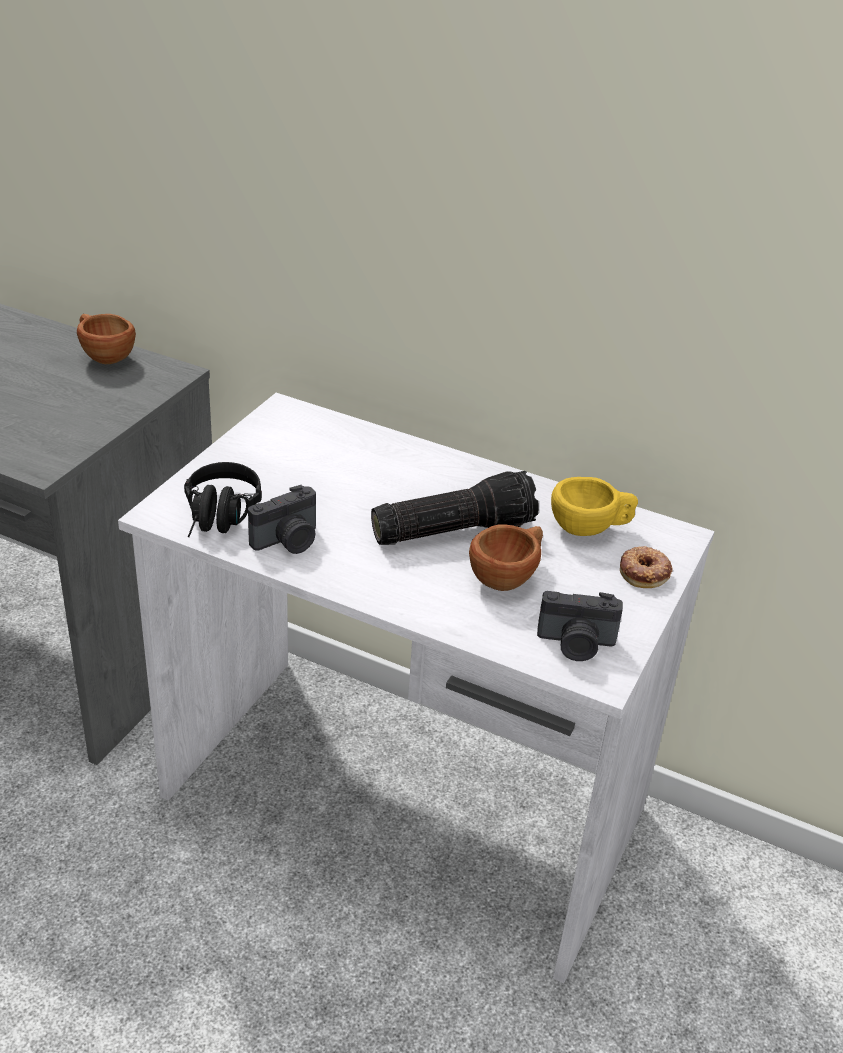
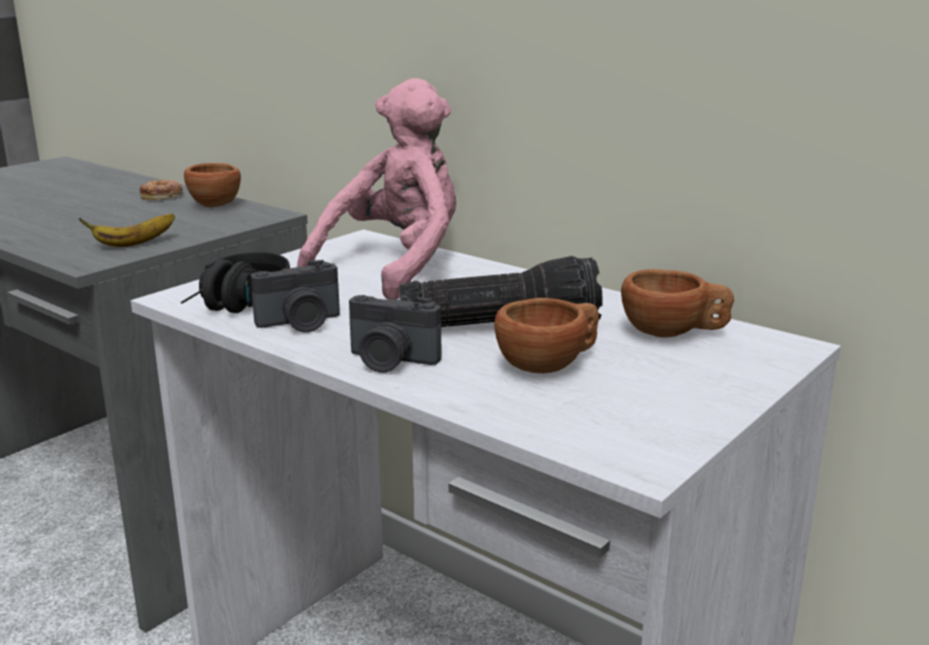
camera: 15 degrees right, 15 degrees down
(67, 433) = (133, 244): none -> banana
(334, 453) = (396, 267): none -> pink plush toy
(576, 644) = (616, 430): camera -> camera (390, 361)
(590, 528) = (674, 333): yellow cup -> brown cup
(644, 572) = (735, 372): donut -> donut (162, 195)

